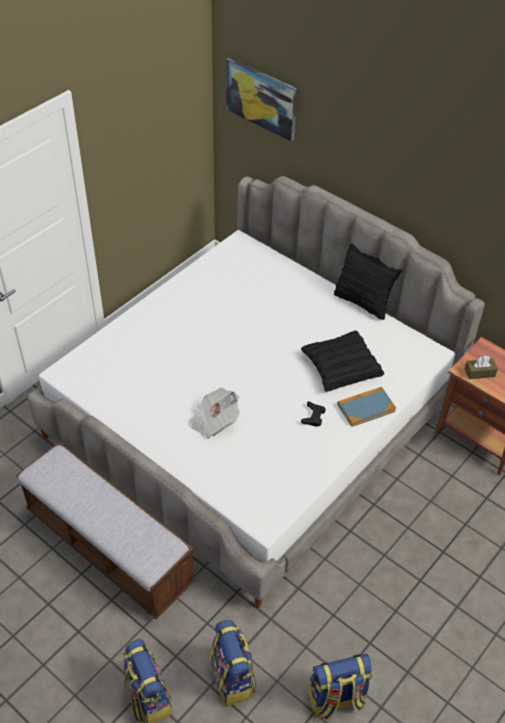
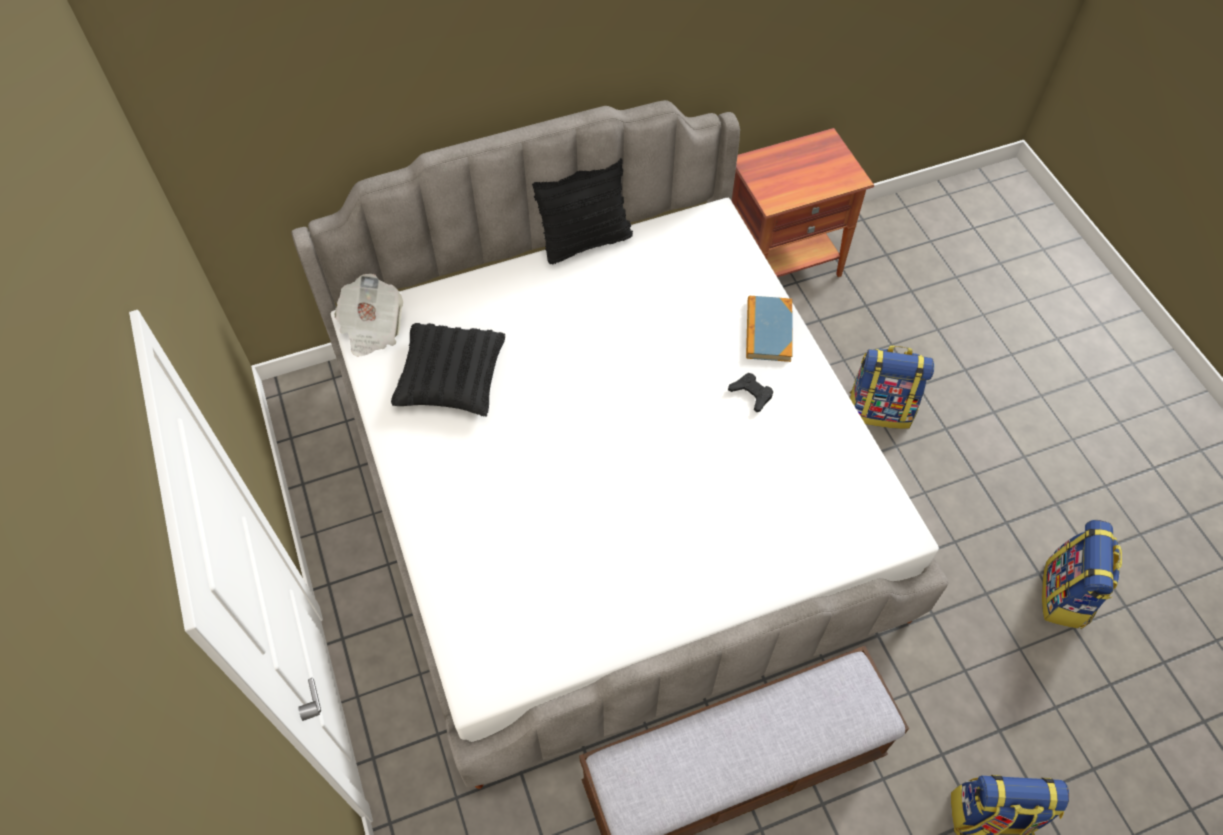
camera: 60 degrees left, 10 degrees up
(214, 421) = (696, 515): newspaper -> newspaper (372, 328)
(233, 678) = (998, 697): backpack -> backpack (880, 409)
(261, 98) = (260, 95): picture -> none
(341, 367) = (683, 322): black pillow -> black pillow (450, 377)
(479, 372) = (786, 189): brown tissue box -> none

